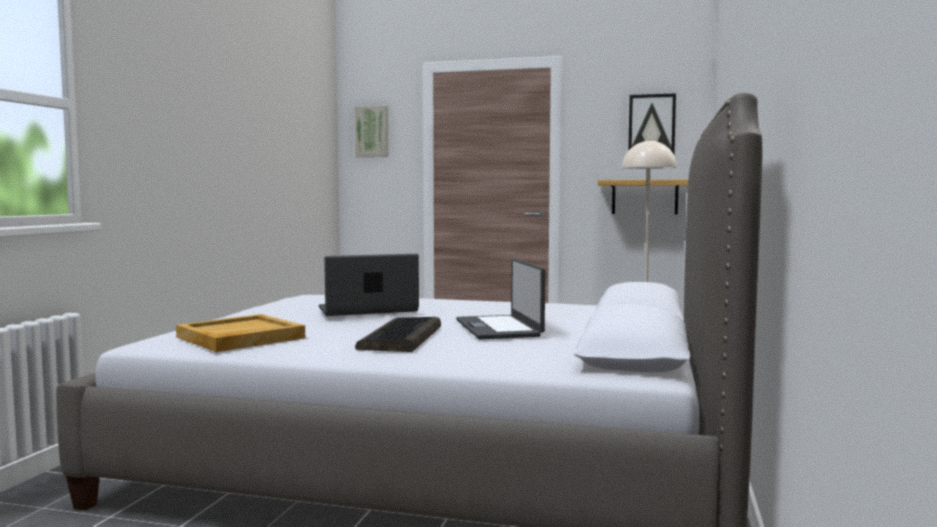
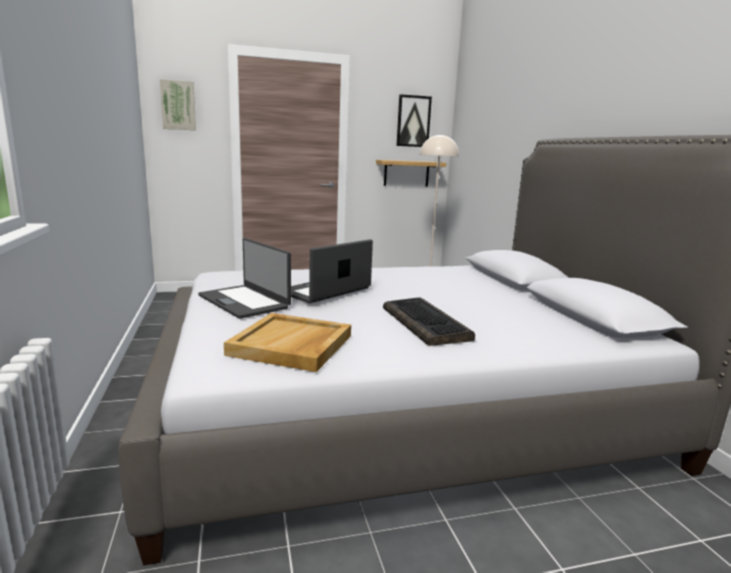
camera: 30 degrees left, 10 degrees up
(499, 328) = (464, 301): laptop -> laptop (244, 301)

